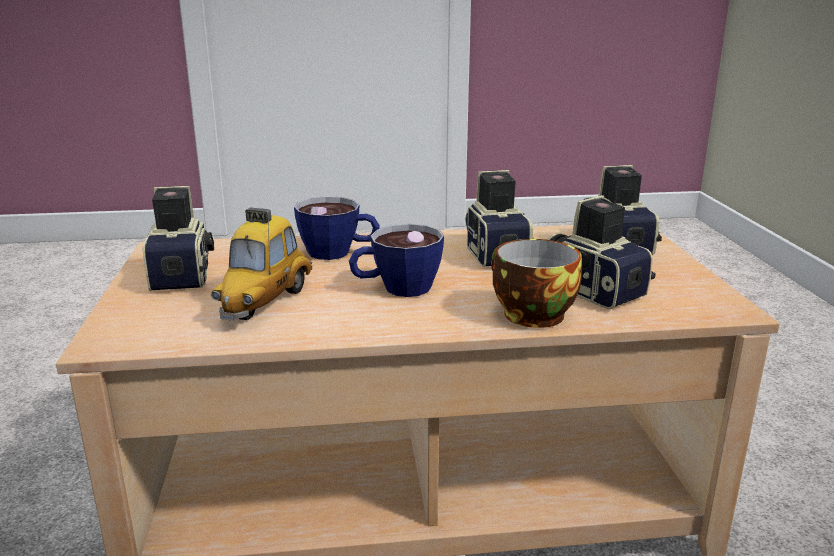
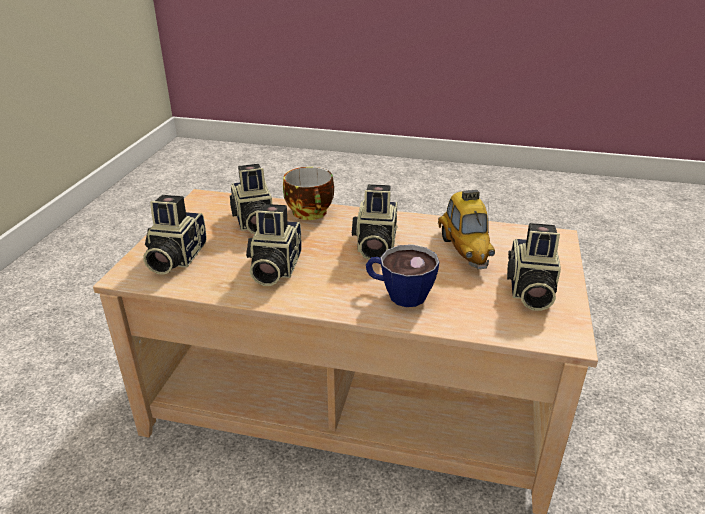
camera: 160 degrees left, 10 degrees up
(265, 302) = (464, 250): toy car -> toy car turned 135 degrees clockwise
(396, 289) = (374, 245): cup -> camera

